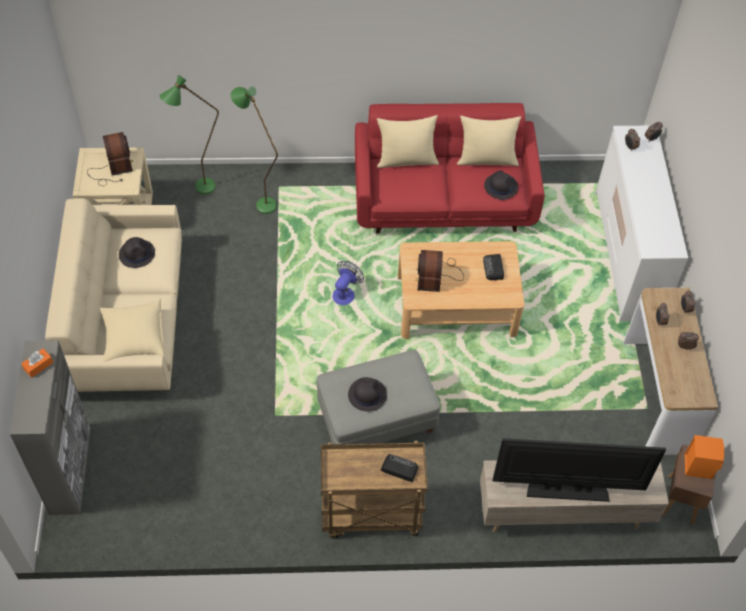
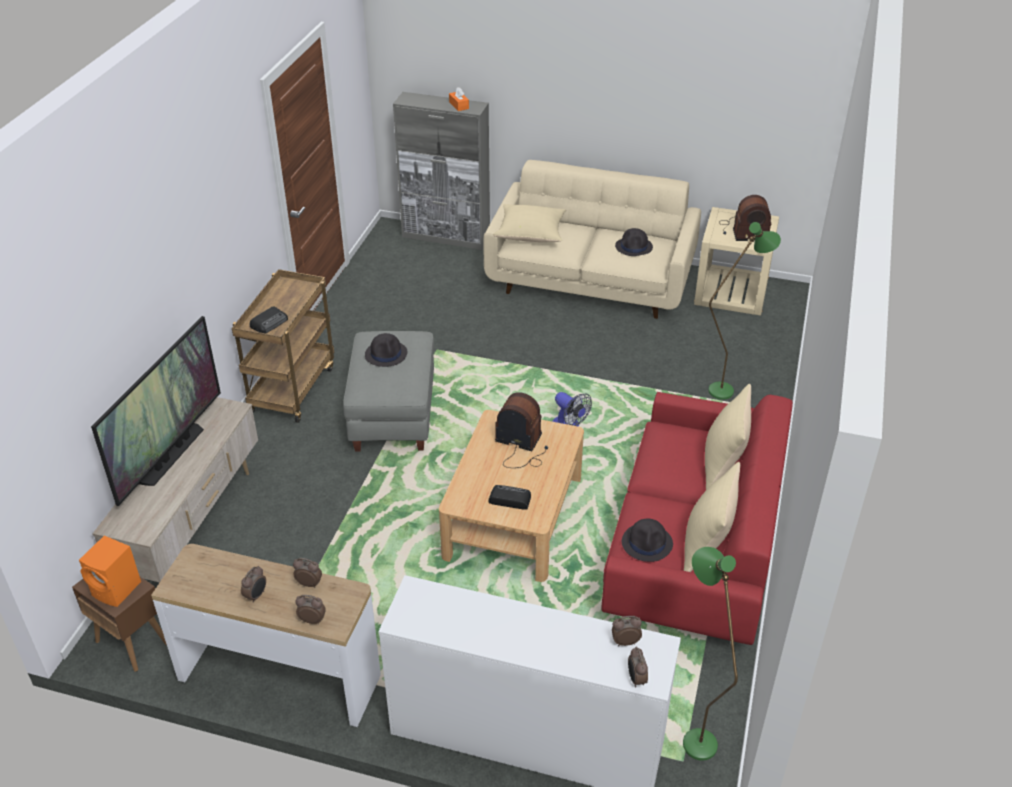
camera: 110 degrees right, 15 degrees down
(199, 190) = (757, 346): green floor lamp -> green floor lamp (693, 734)

